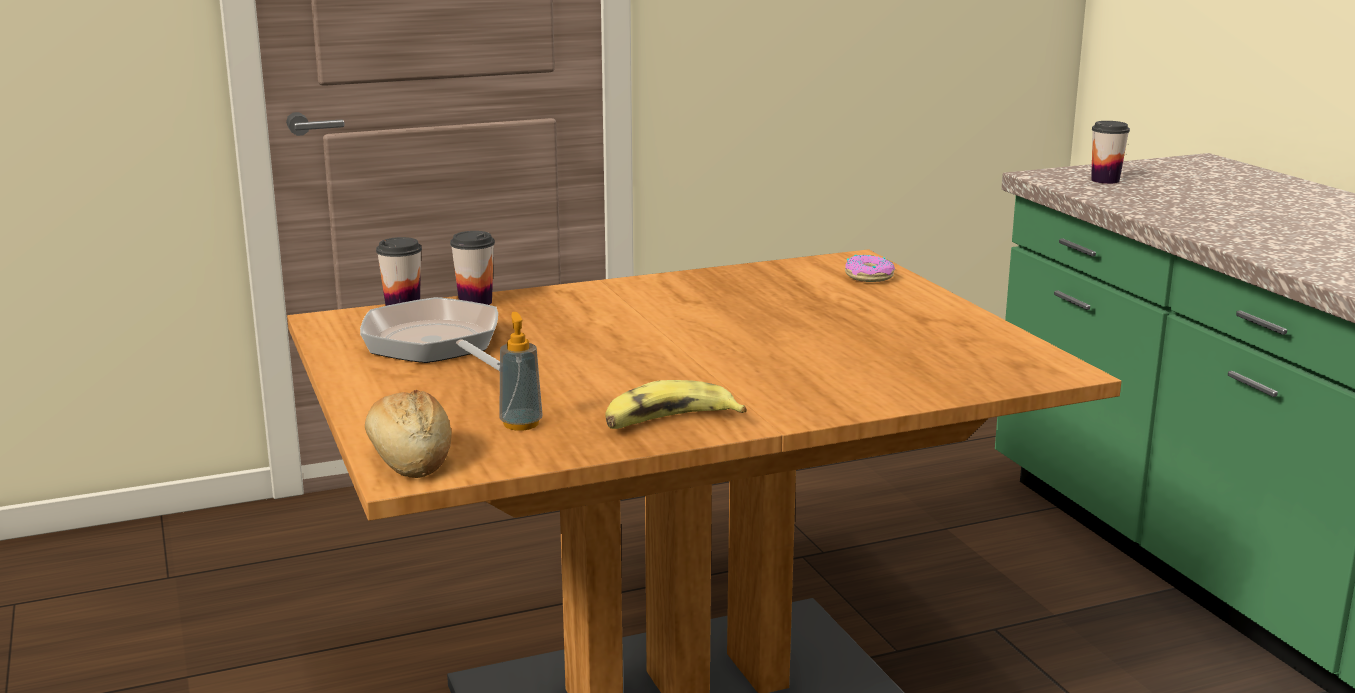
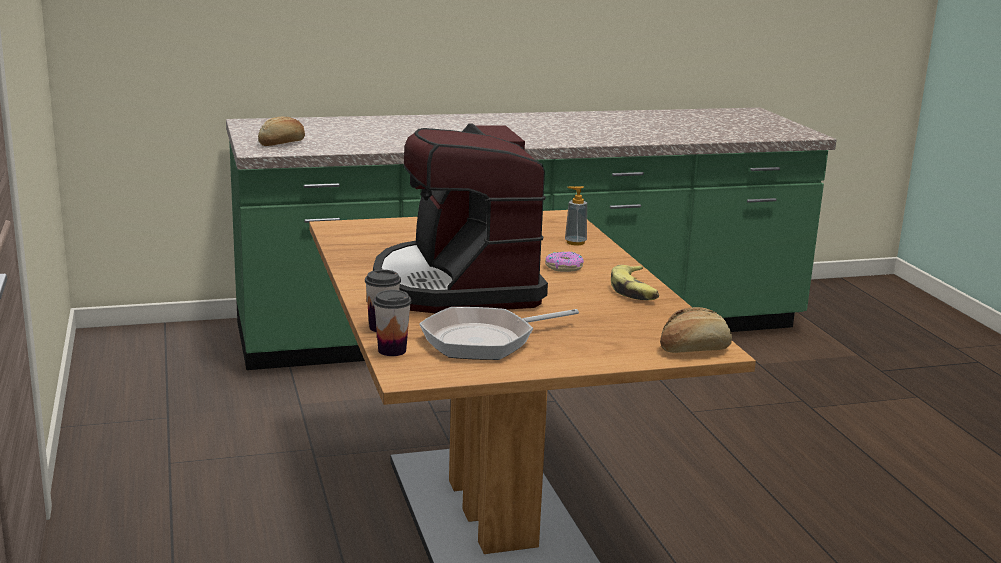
camera: 85 degrees left, 0 degrees up
(521, 423) = (637, 322): soap dispenser -> soap dispenser (575, 242)
(641, 325) = (457, 285): none -> coffee machine
(869, 276) = (377, 227): donut -> donut (564, 267)
(1105, 180) = (282, 143): cup -> bread

